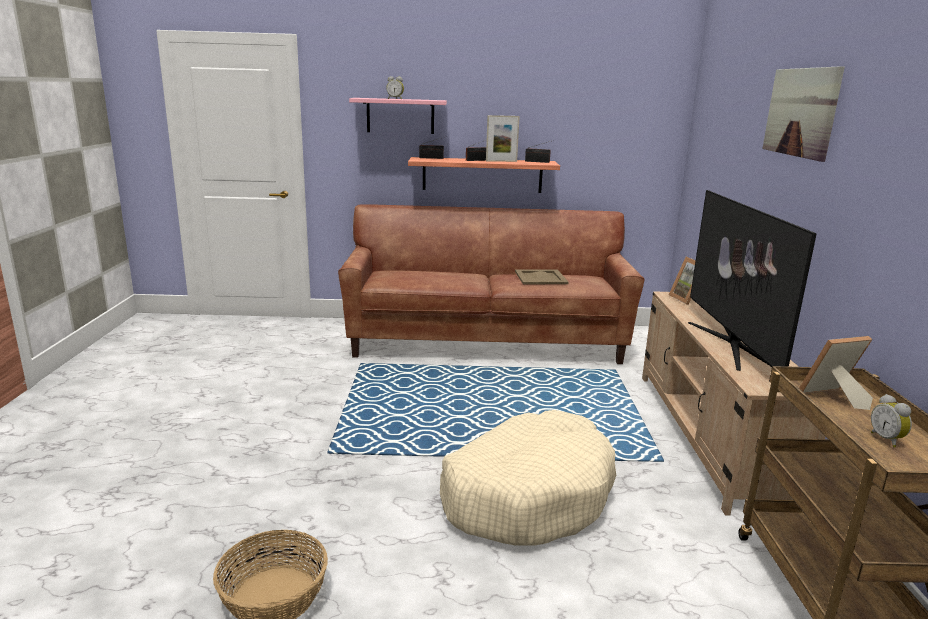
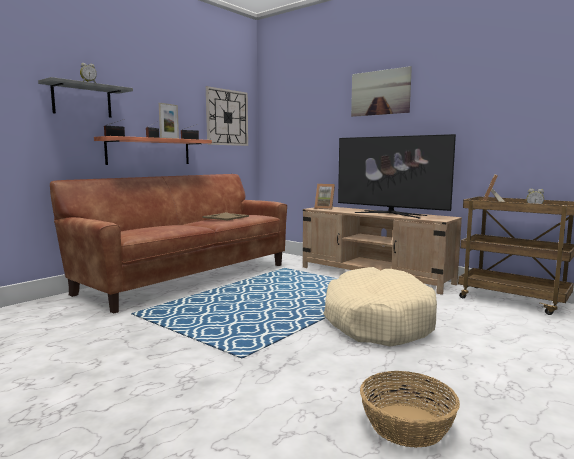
camera: 50 degrees left, 10 degrees down
(400, 116) = (82, 100): pink shelf -> grey shelf
(621, 126) = (227, 117): none -> wall clock

